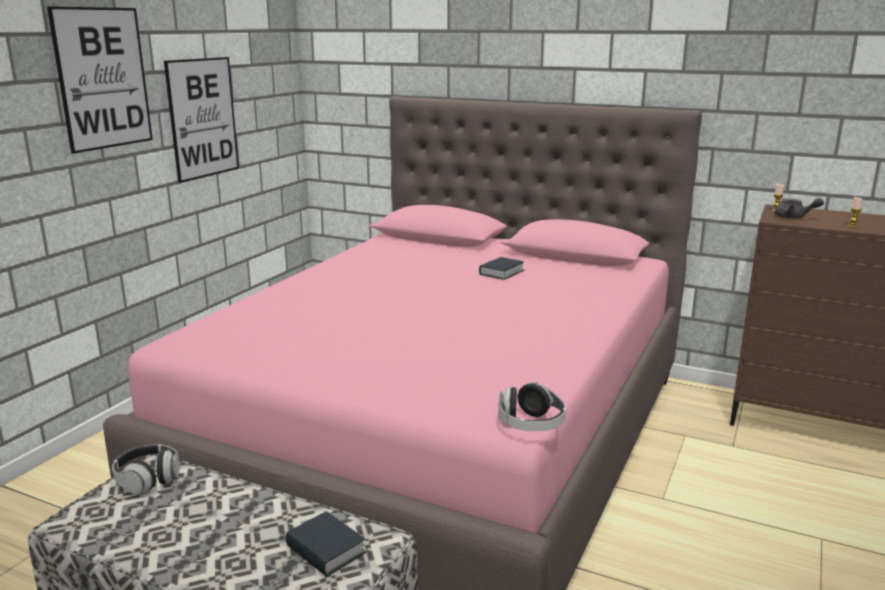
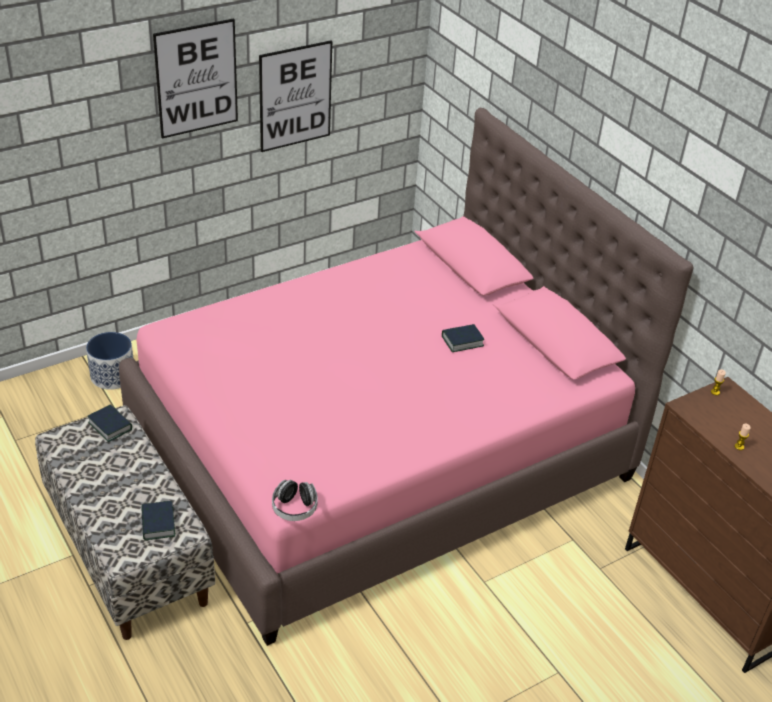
camera: 30 degrees right, 20 degrees up
(63, 489) = (113, 376): none -> planter
(148, 479) = (110, 426): headphones -> book
(794, 217) = (711, 410): grey teapot -> none

